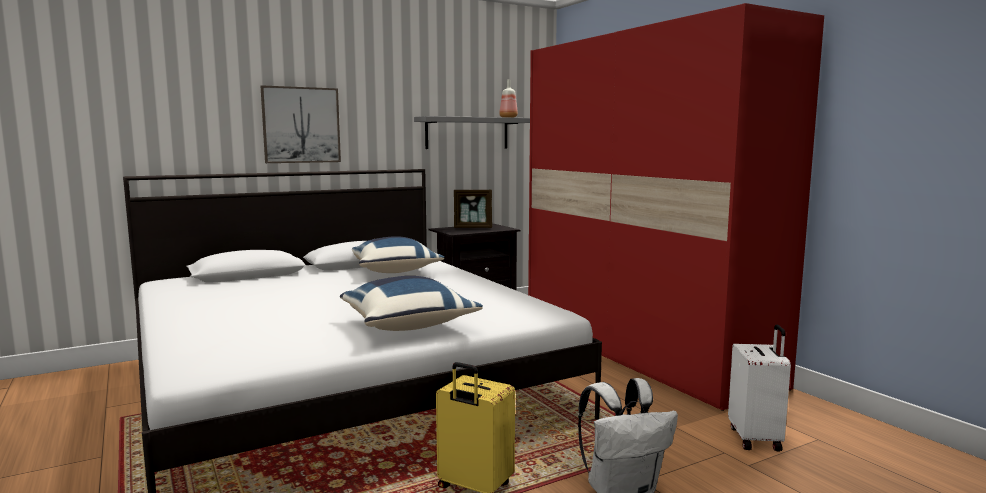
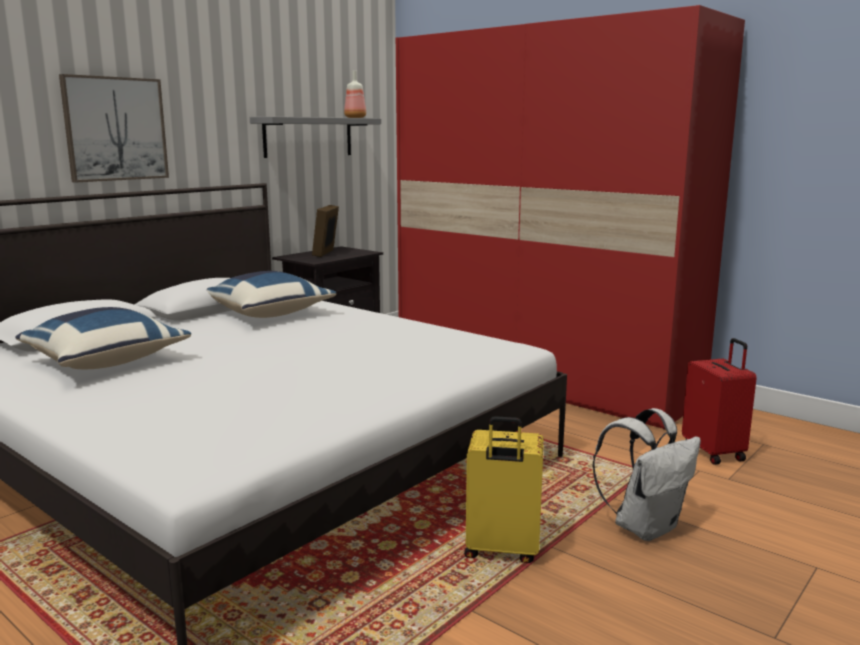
camera: 20 degrees left, 5 degrees up
(408, 325) = (379, 380): blue pillow -> blue pillow (105, 362)
(473, 228) = (326, 253): picture frame -> picture frame turned 120 degrees clockwise
(756, 439) = (714, 452): white suitcase -> red suitcase

